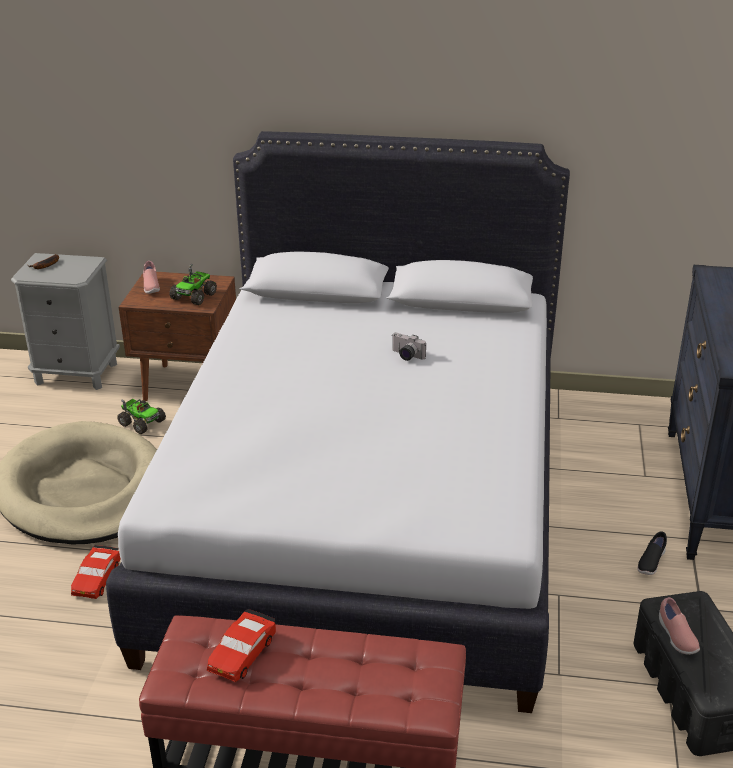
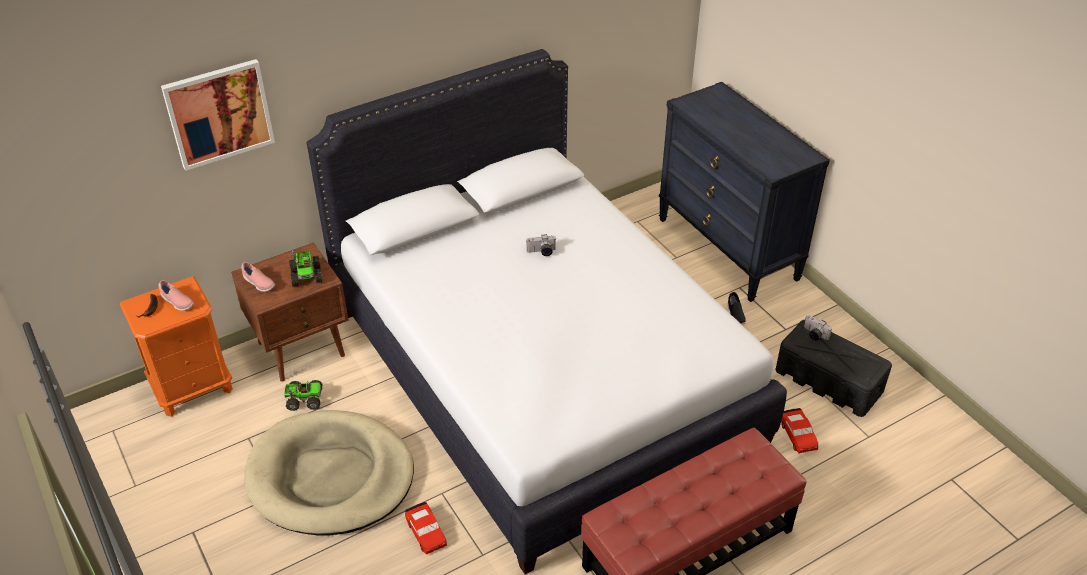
camera: 40 degrees left, 10 degrees up
(77, 373) = (193, 387): grey nightstand -> orange nightstand
(152, 88) = (219, 113): none -> picture
(242, 653) = (653, 511): red toy car -> red toy car (798, 435)
(676, 636) = (819, 355): pink shoe -> pink shoe (177, 302)
(696, 612) = (814, 334): none -> camera

